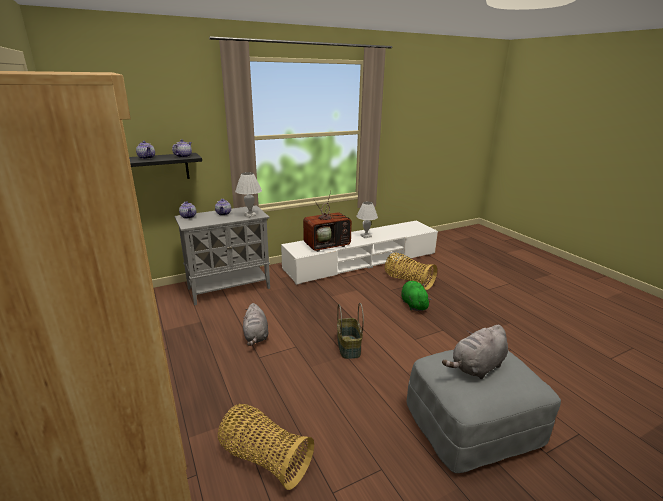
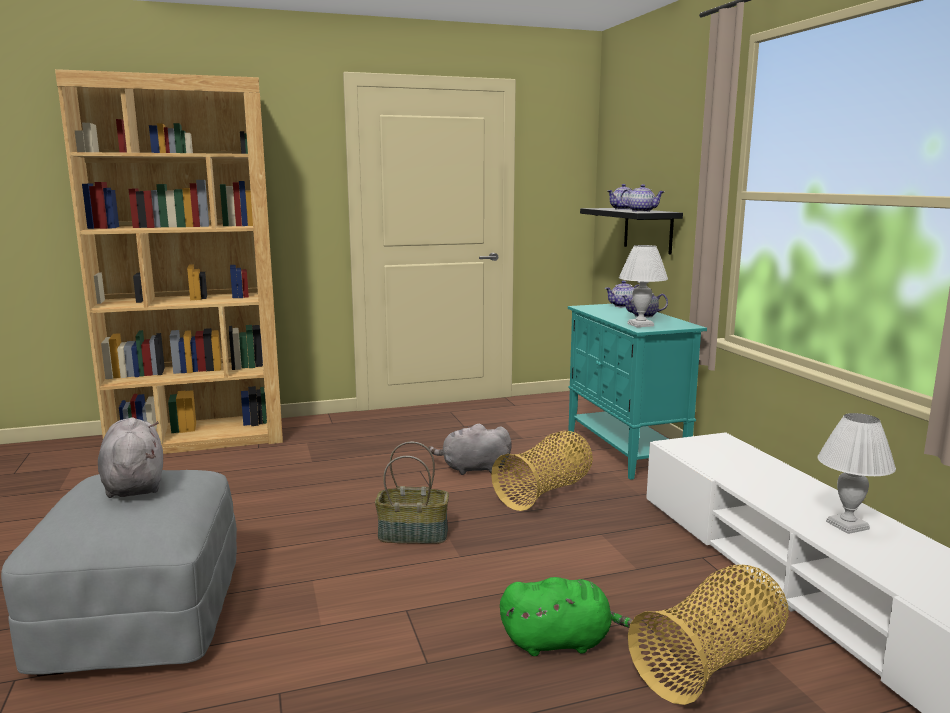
camera: 100 degrees right, 10 degrees down
(230, 288) = (626, 451): grey cabinet -> turquoise cabinet
(264, 458) = (246, 472): basket -> basket (545, 492)
(327, 245) = (742, 472): television -> none

